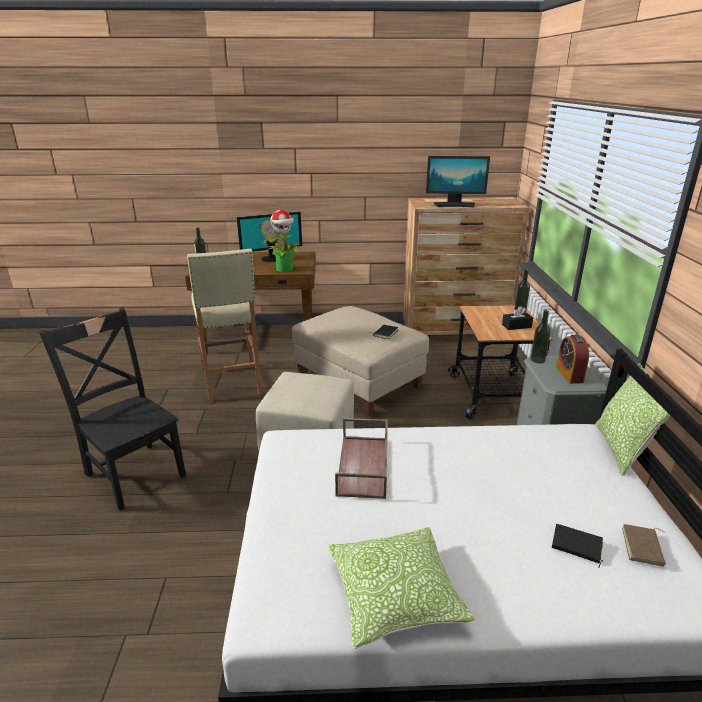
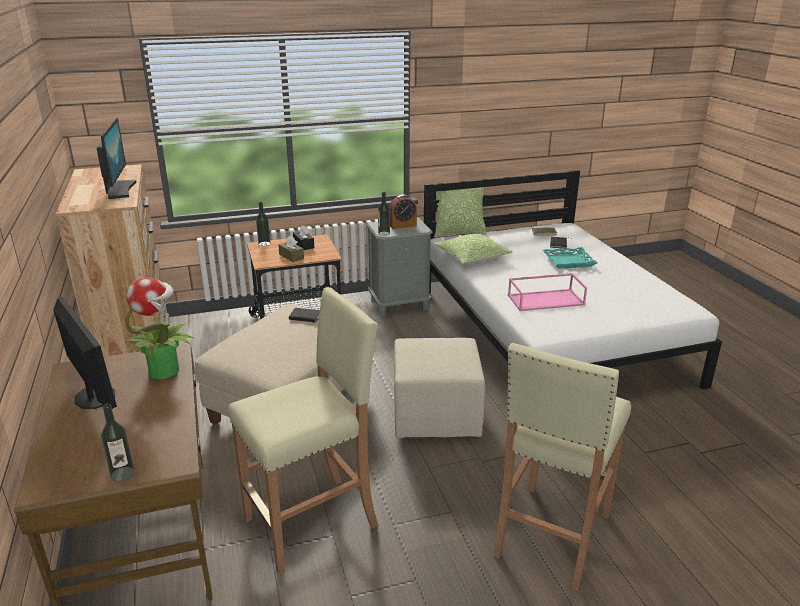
camera: 105 degrees left, 0 degrees up
(134, 472) = (551, 535): black chair -> beige stool
(364, 466) = (546, 299): brown tray -> pink tray
(395, 596) = (636, 282): pillow -> pillow (471, 257)
(486, 319) = (291, 256): none -> brown tissue box
(491, 532) = (568, 261): none -> turquoise tray

